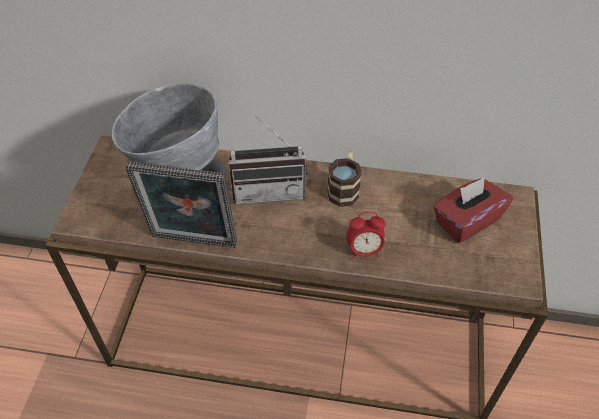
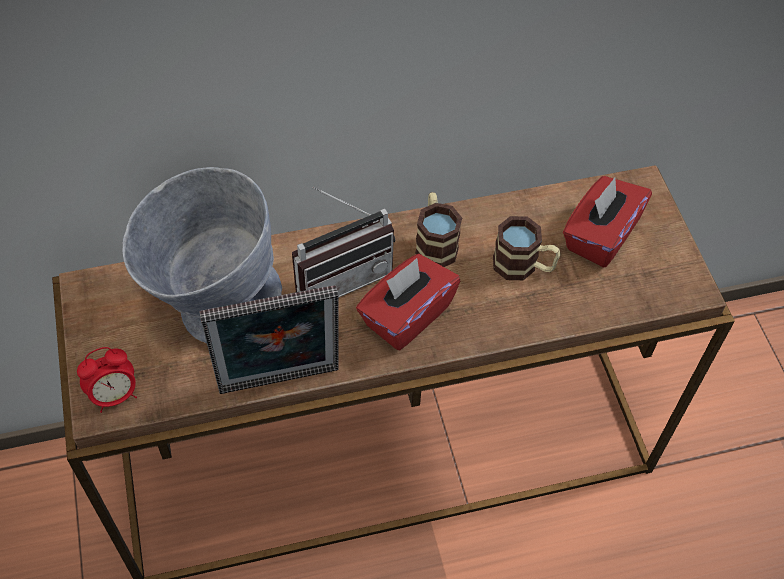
camera: 25 degrees left, 5 degrees up
(299, 229) = (406, 316): none -> red tissue box
(364, 251) = (499, 316): alarm clock -> alarm clock (115, 396)
(398, 223) = (523, 266): none -> mug

